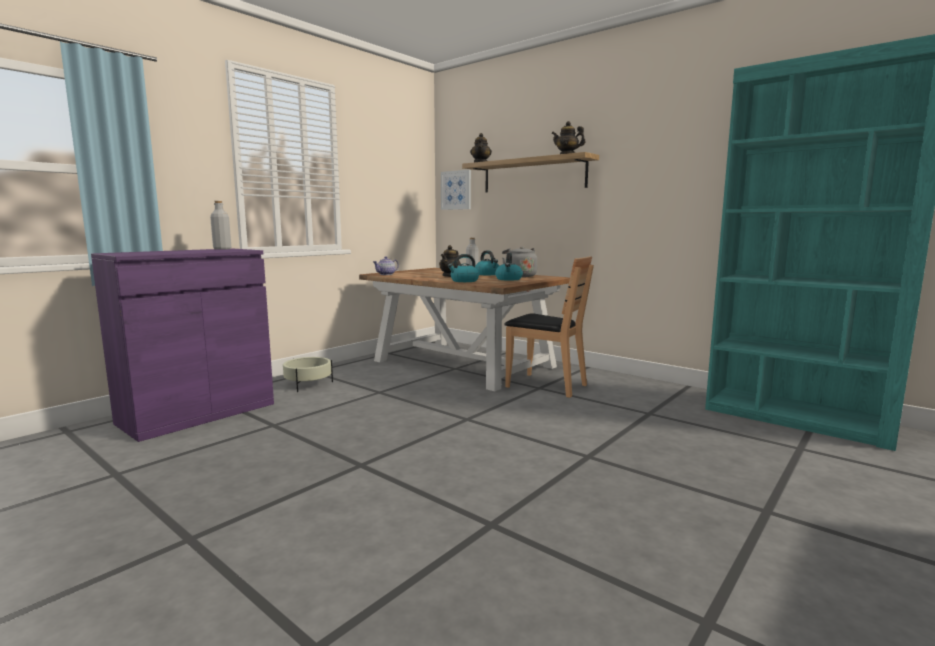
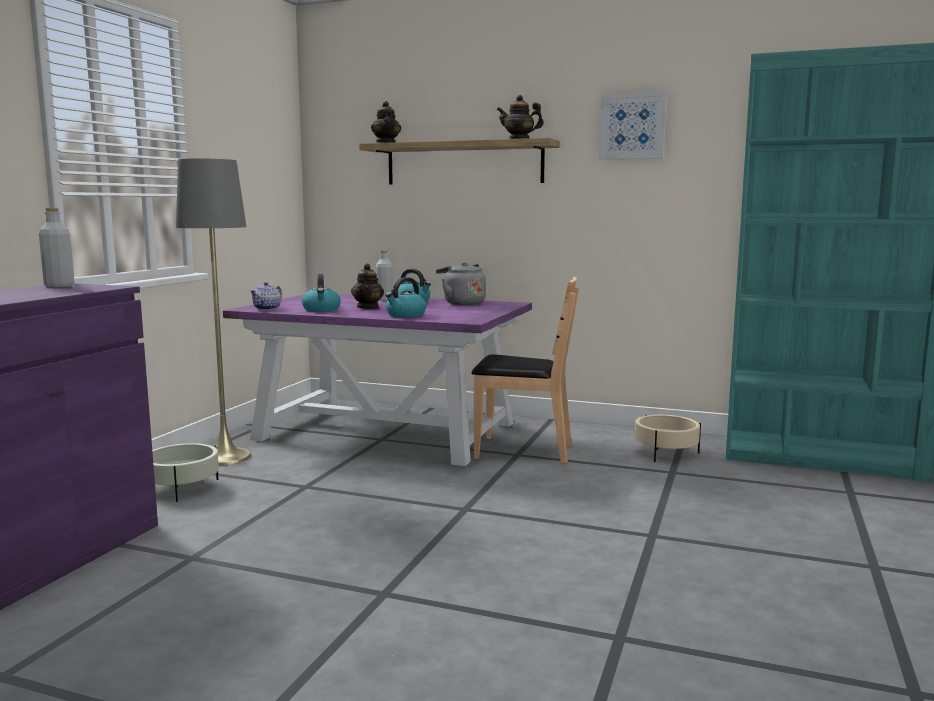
camera: 20 degrees left, 0 degrees up
(349, 369) = (225, 457): none -> grey floor lamp
(456, 190) = (339, 179): picture -> picture (632, 126)
(464, 364) = (387, 431): brown dining table -> purple dining table
(508, 279) = (459, 309): kettle -> kettle (321, 310)
(657, 399) = (666, 453): none -> beige planter

